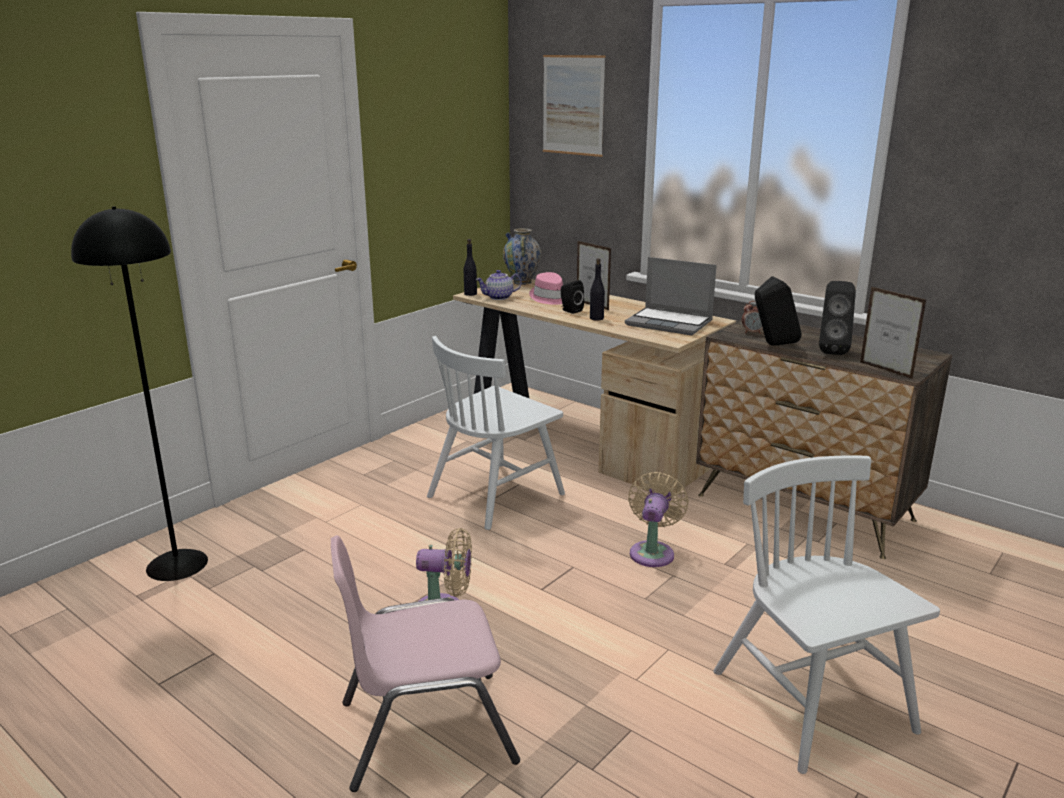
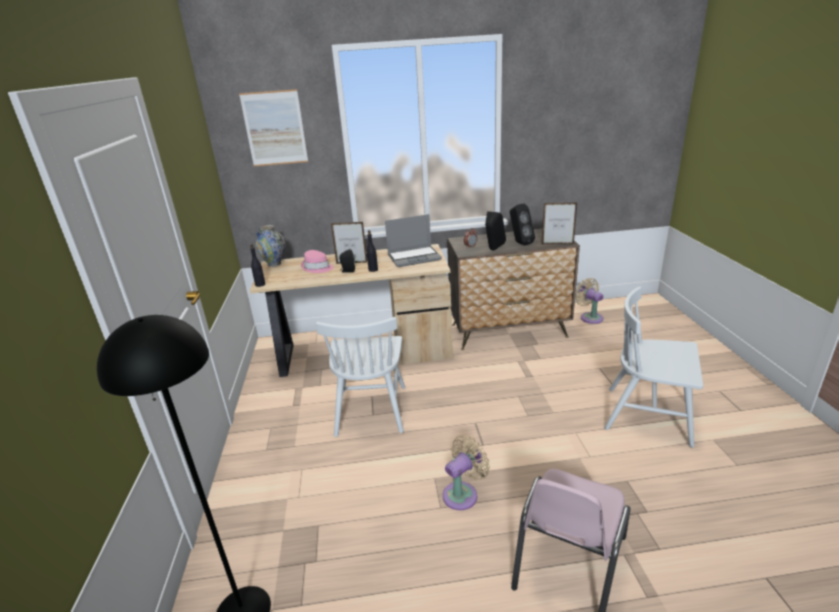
camera: 45 degrees left, 5 degrees up
(499, 297) = (285, 280): teapot -> none
(652, 552) = (492, 390): beige fan -> beige fan (589, 317)

